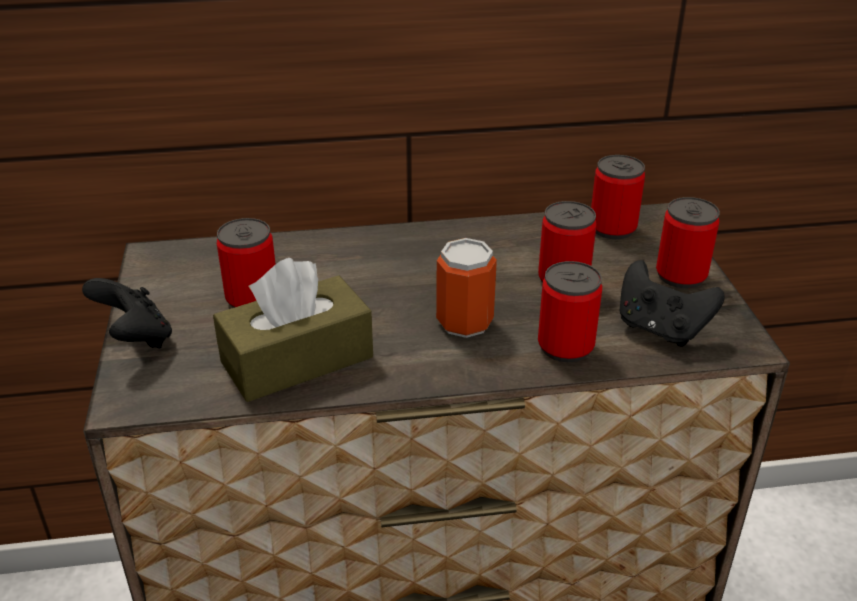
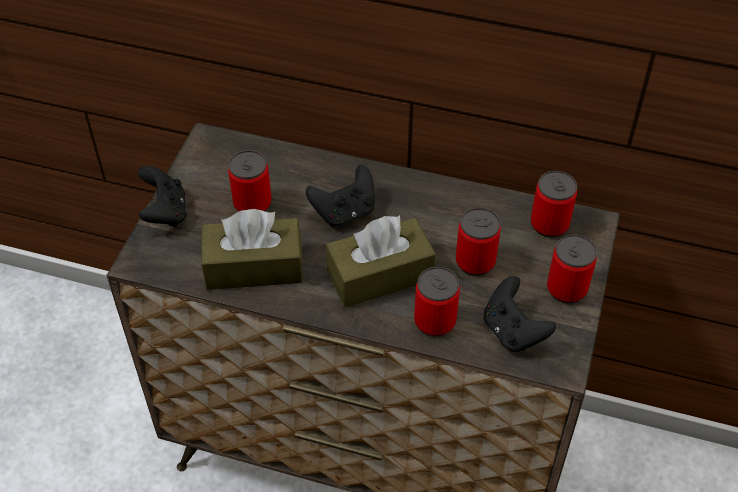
camera: 25 degrees right, 15 degrees up
(376, 277) = (344, 212): none -> black game controller
(464, 322) = (380, 275): can -> brown tissue box

